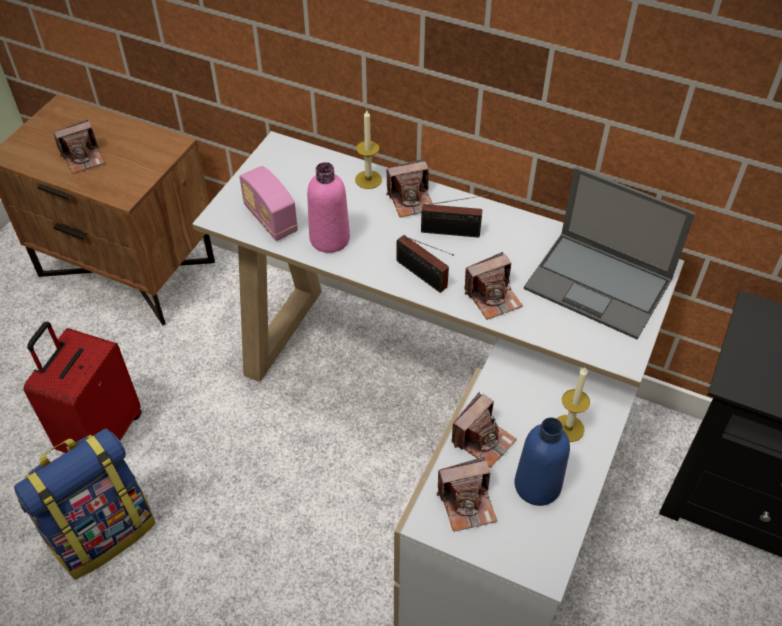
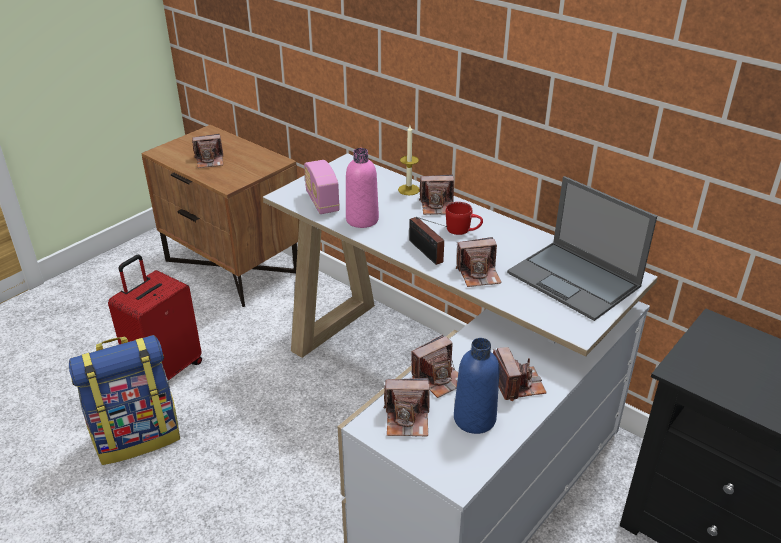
camera: 15 degrees right, 15 degrees down
(454, 232) = (463, 230): radio -> red mug
(568, 428) = (517, 384): candle -> camera

